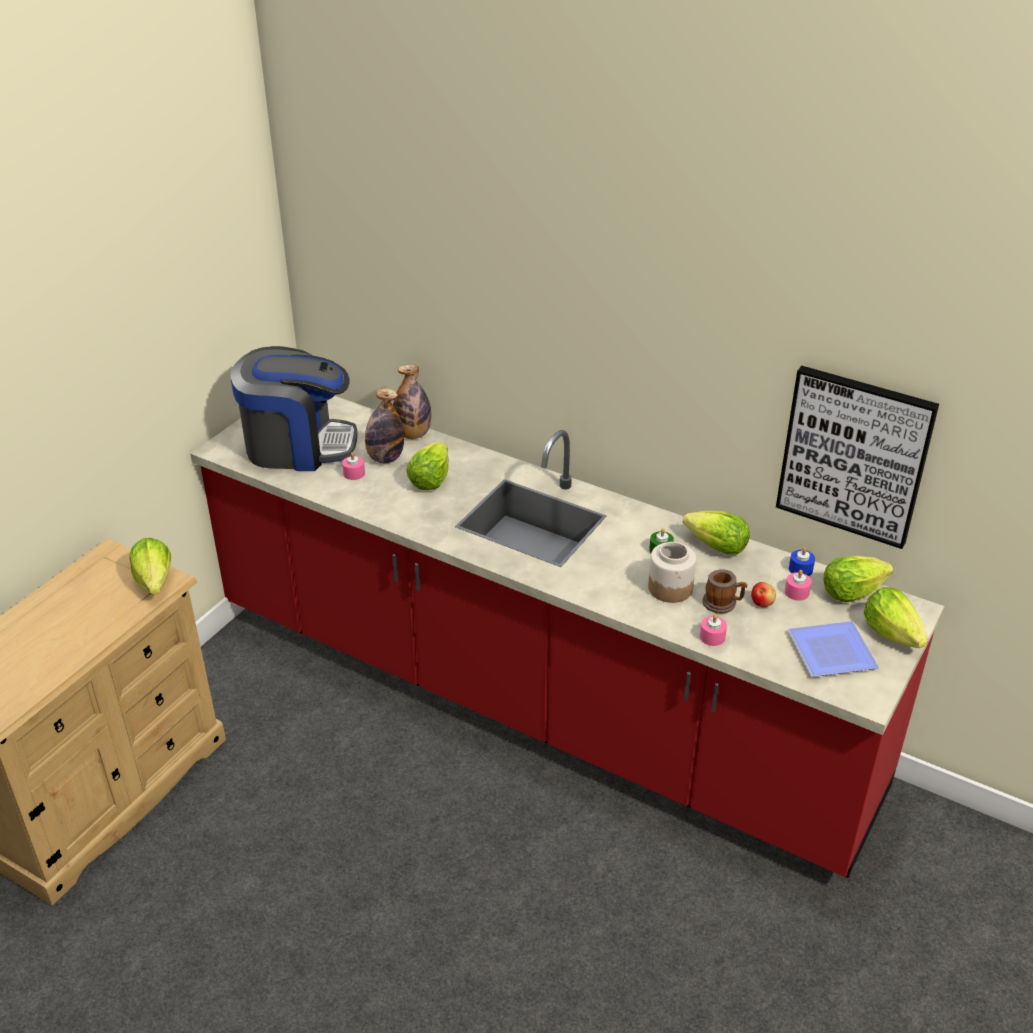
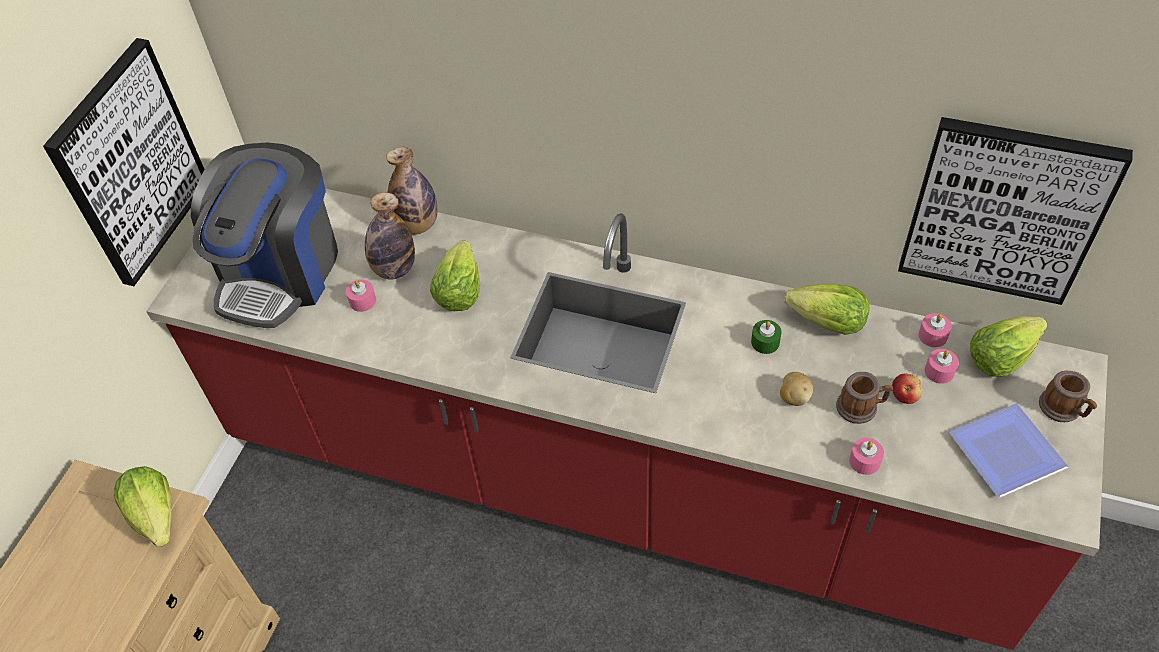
camera: 10 degrees left, 15 degrees up
(208, 332) = (129, 164): none -> picture
(298, 446) = (280, 272): coffee machine -> coffee machine turned 120 degrees clockwise
(670, 588) = (794, 397): jar -> potato
(800, 569) = (932, 335): blue candle -> pink candle
(891, 633) = (1063, 409): lettuce -> mug

